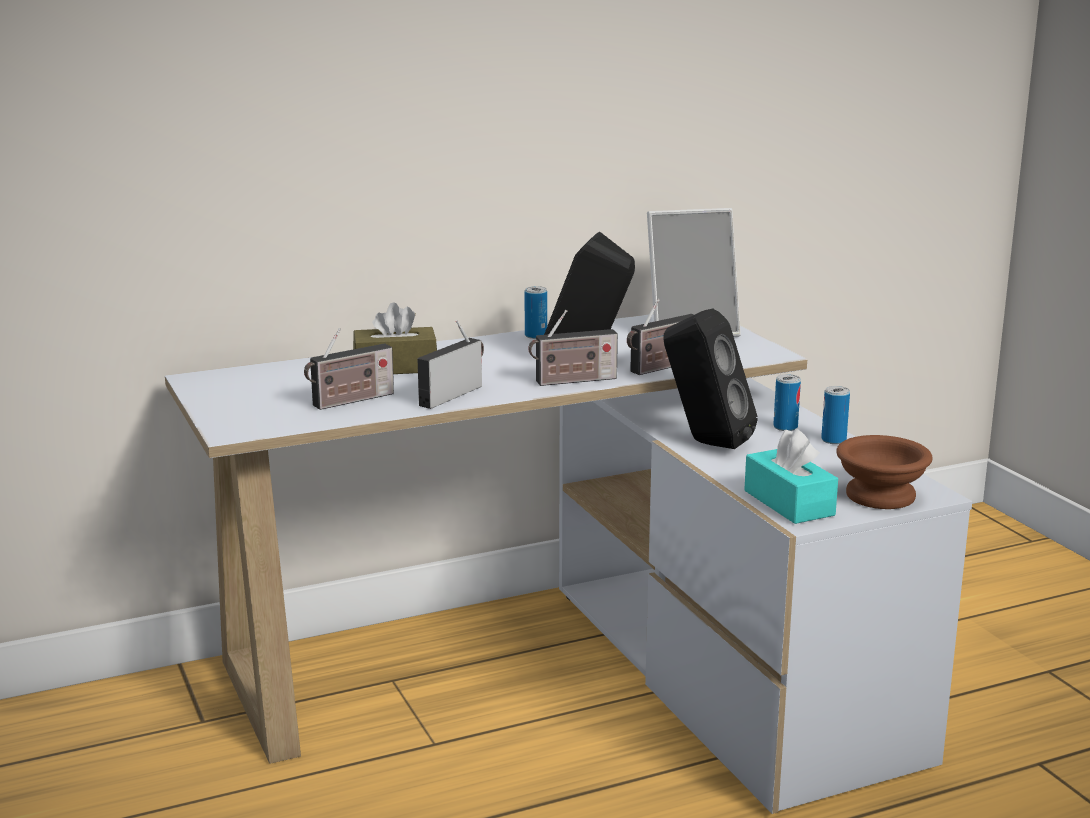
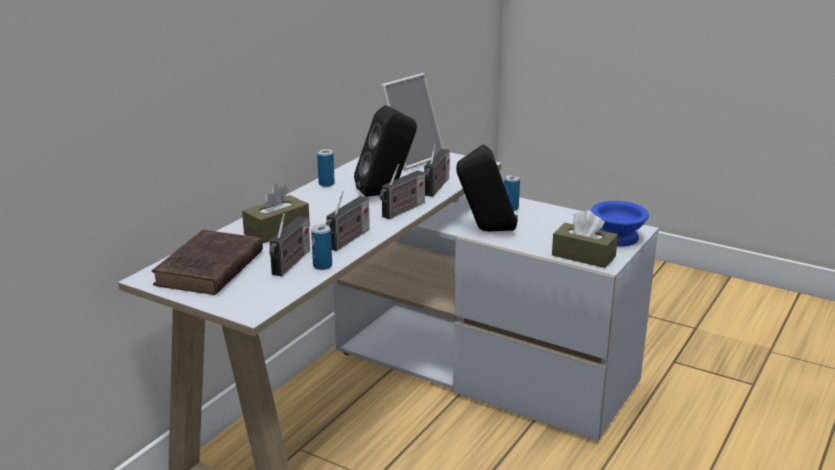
camera: 35 degrees left, 5 degrees up
(261, 386) = (208, 270): none -> brown book
(452, 394) = (348, 240): radio -> radio turned 150 degrees counterclockwise
(789, 503) = (583, 256): turquoise tissue box -> brown tissue box
(833, 440) = (546, 210): can -> can (322, 266)
(883, 496) = (618, 237): brown bowl -> blue bowl

